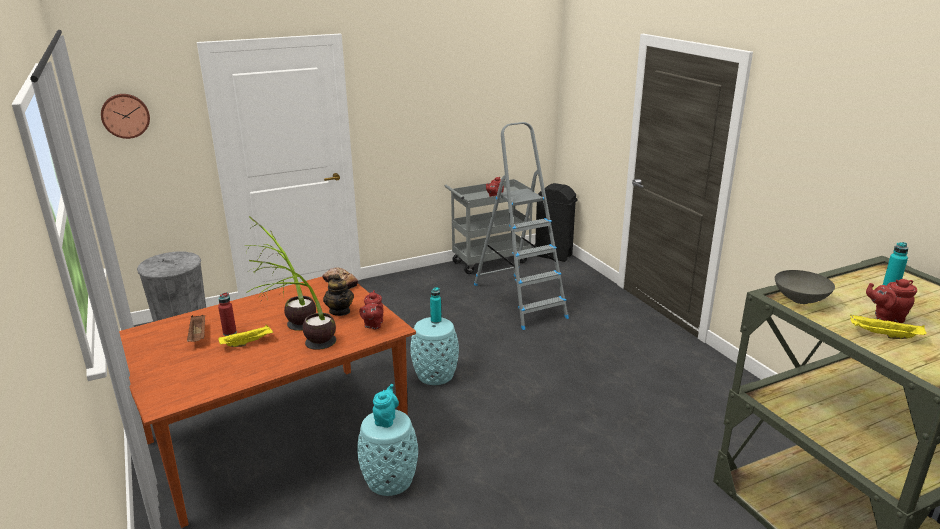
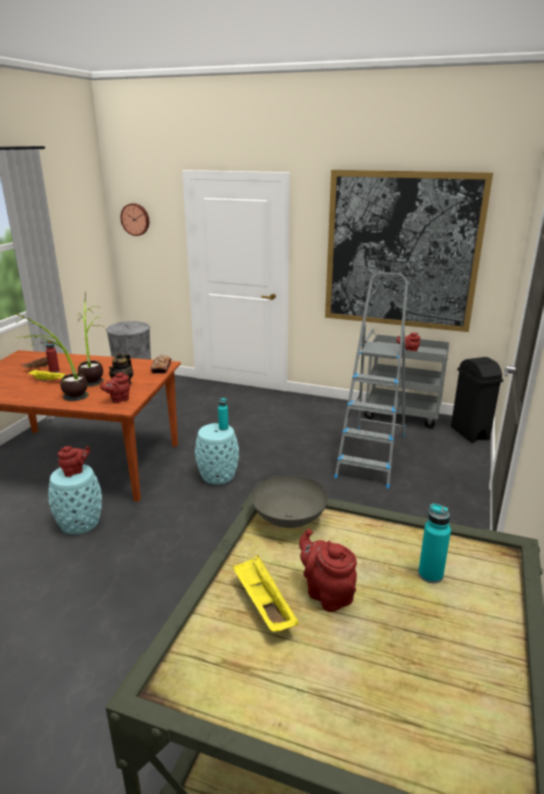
camera: 45 degrees right, 0 degrees up
(386, 419) = (75, 471): turquoise teapot -> red teapot
(464, 101) = (401, 251): none -> picture

